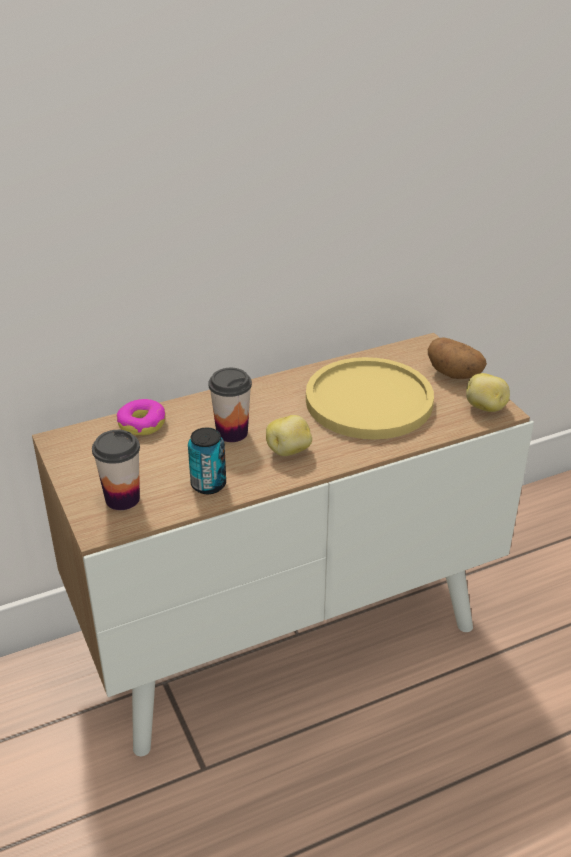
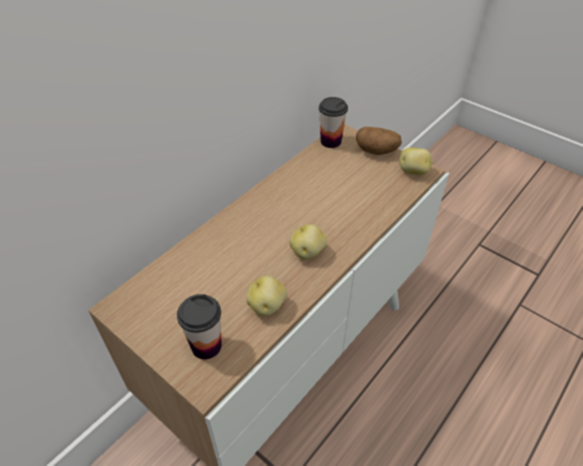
camera: 25 degrees left, 10 degrees up
(142, 424) = (179, 266): donut -> none
(208, 484) = (267, 305): can -> potato
(232, 432) = (255, 250): cup -> cup (330, 141)
(369, 401) = (335, 190): yellow plate -> none

